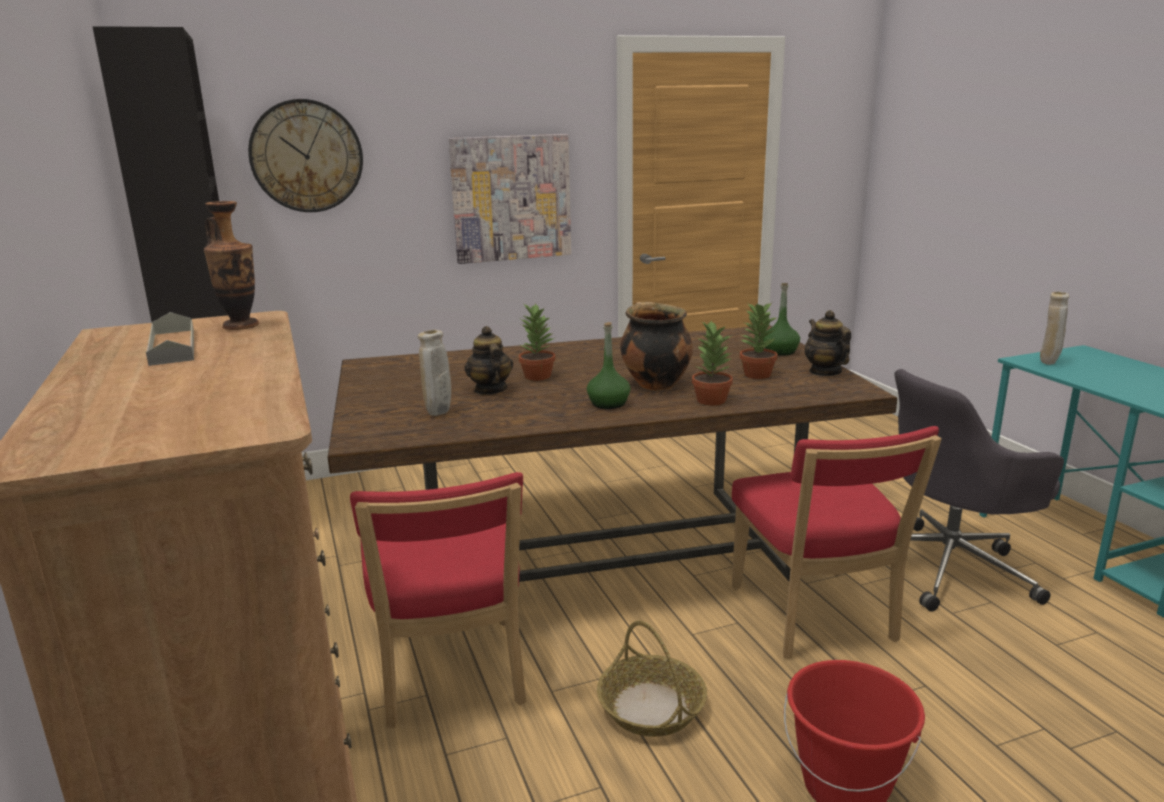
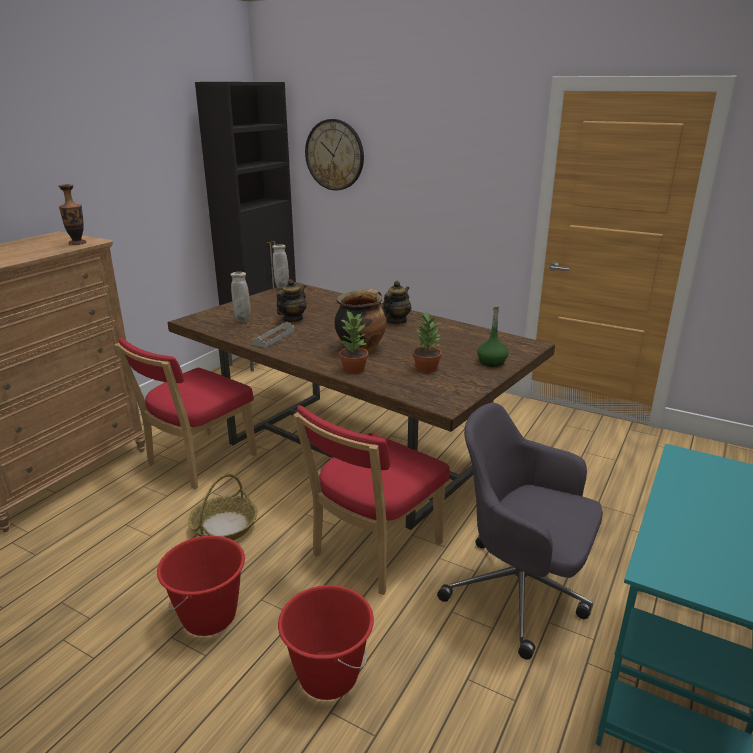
camera: 50 degrees right, 5 degrees up
(172, 346) = (37, 245): grey tray -> grey tray (273, 337)
(511, 198) = (454, 199): picture -> none
(537, 376) = (330, 321): potted plant -> none
(608, 403) = (309, 348): green bottle -> none
(825, 372) = (469, 385): teapot -> teapot (396, 321)
(1011, 729) = (328, 676): none -> red bucket
(1049, 363) = (695, 468): beige vase -> beige vase (282, 287)

